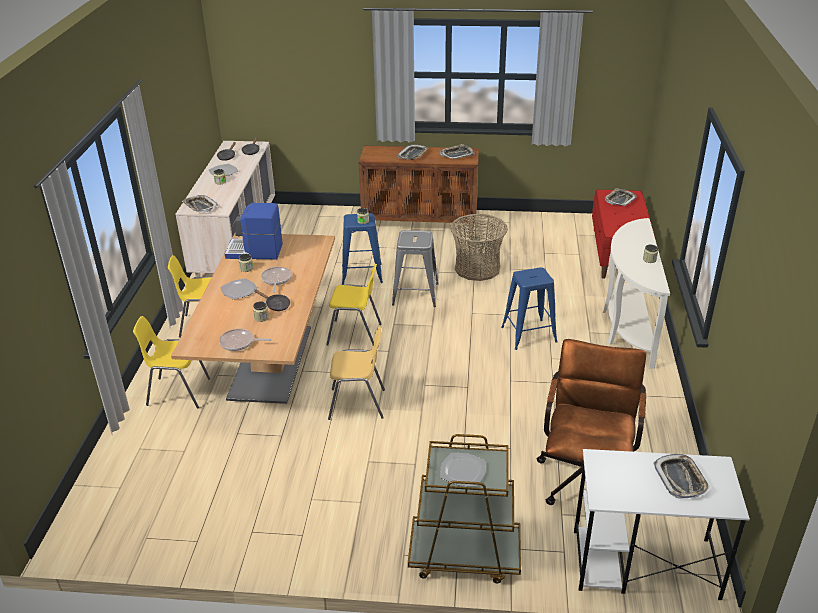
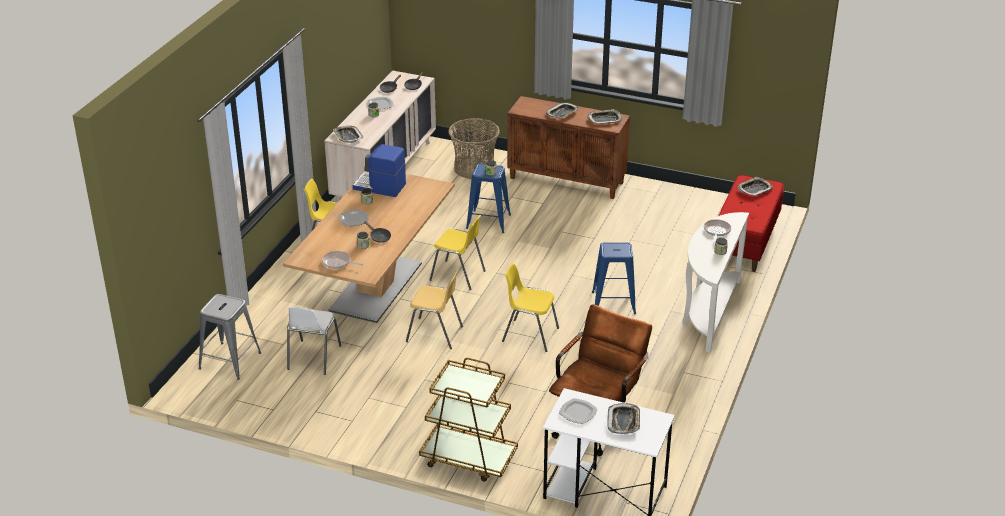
camera: 15 degrees right, 0 degrees up
(177, 392) = (291, 297): yellow chair -> yellow chair (530, 335)
(226, 461) = (313, 358): none -> white chair
(276, 279) = (388, 215): frying pan -> frying pan (716, 231)
(415, 294) = (529, 249): grey stool -> grey stool (230, 361)
(463, 471) = (464, 385): plate -> plate (578, 412)
(477, 268) = (599, 234): basket -> basket (474, 168)

